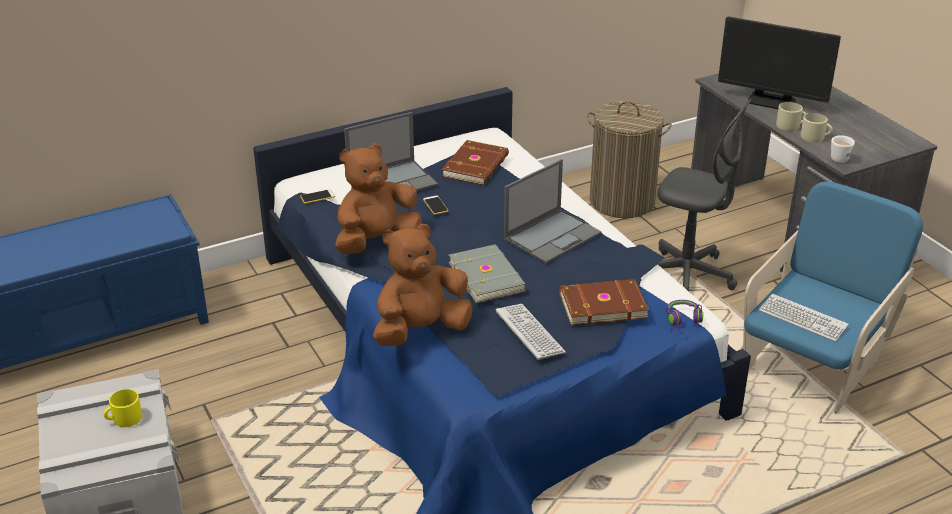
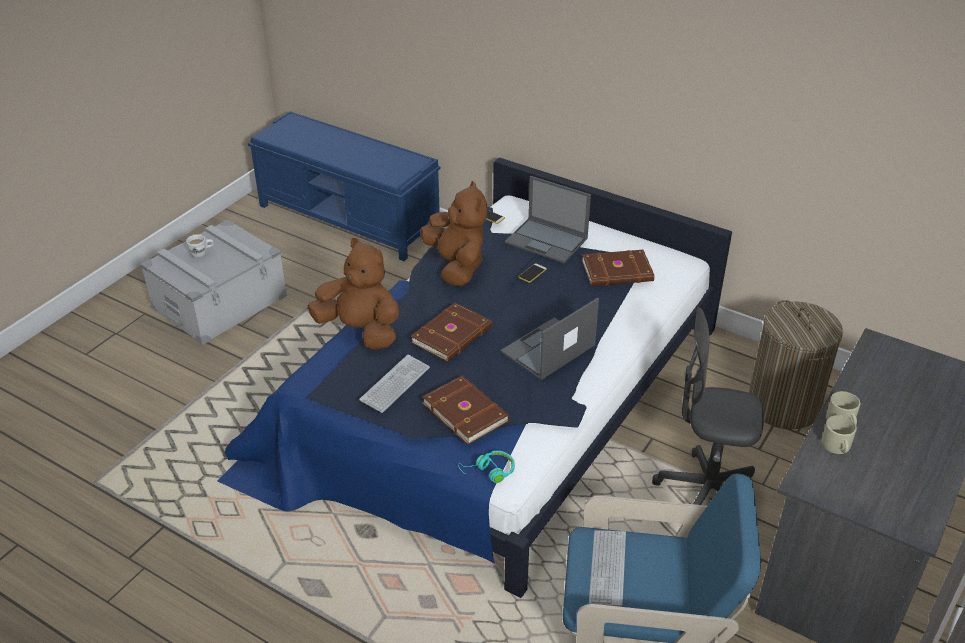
camera: 60 degrees right, 5 degrees up
(124, 419) = (223, 260): yellow mug -> none
(376, 242) = (457, 266): brown plush toy -> brown plush toy turned 45 degrees clockwise
(488, 276) = (453, 335): grey book -> brown book
(553, 236) = (547, 349): laptop -> laptop turned 120 degrees clockwise
(682, 322) = (489, 472): purple headphones -> turquoise headphones
(687, 276) = (705, 492): grey office chair -> grey office chair turned 105 degrees clockwise
(771, 101) = (881, 393): monitor -> none
(839, 157) = (811, 476): white mug -> white mug (202, 253)

